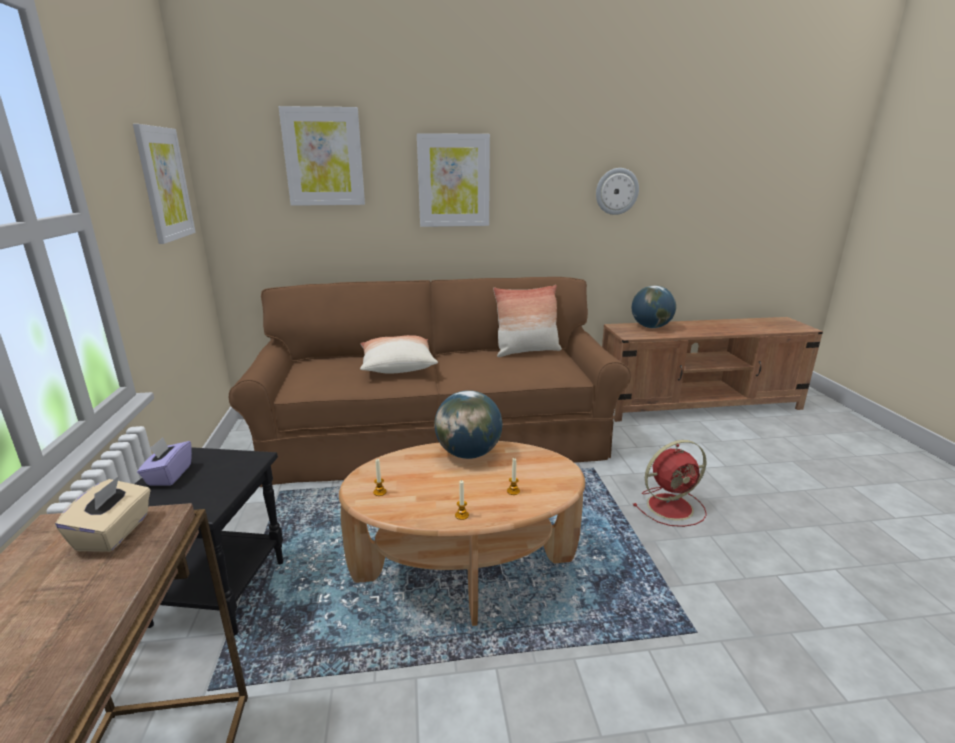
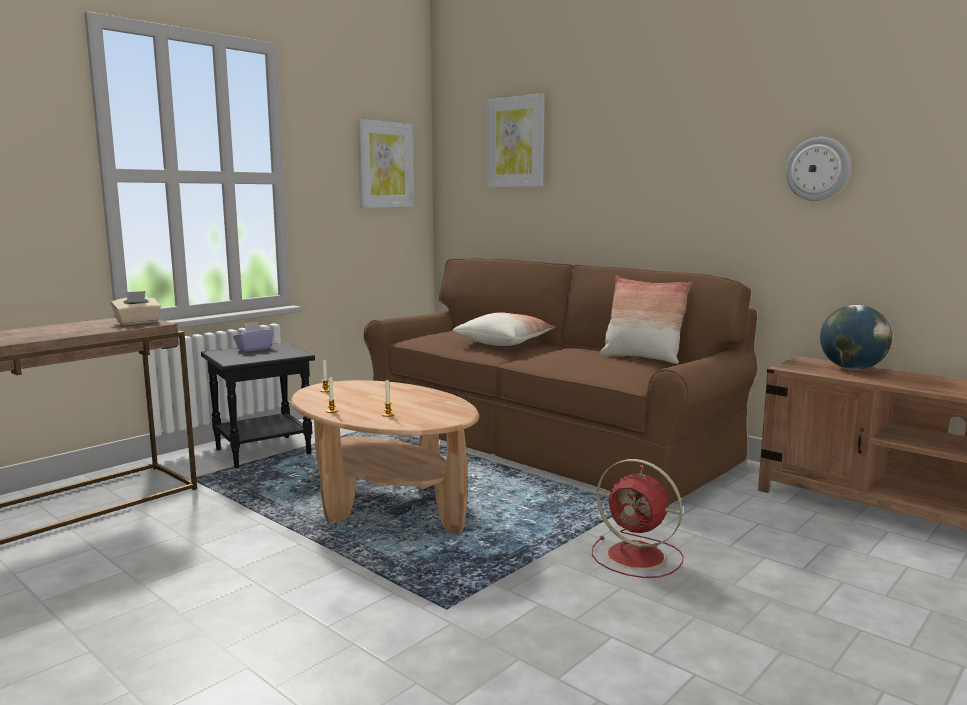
camera: 50 degrees right, 10 degrees down
(453, 181) = (622, 161): picture -> none
(468, 453) = (420, 394): globe -> none

